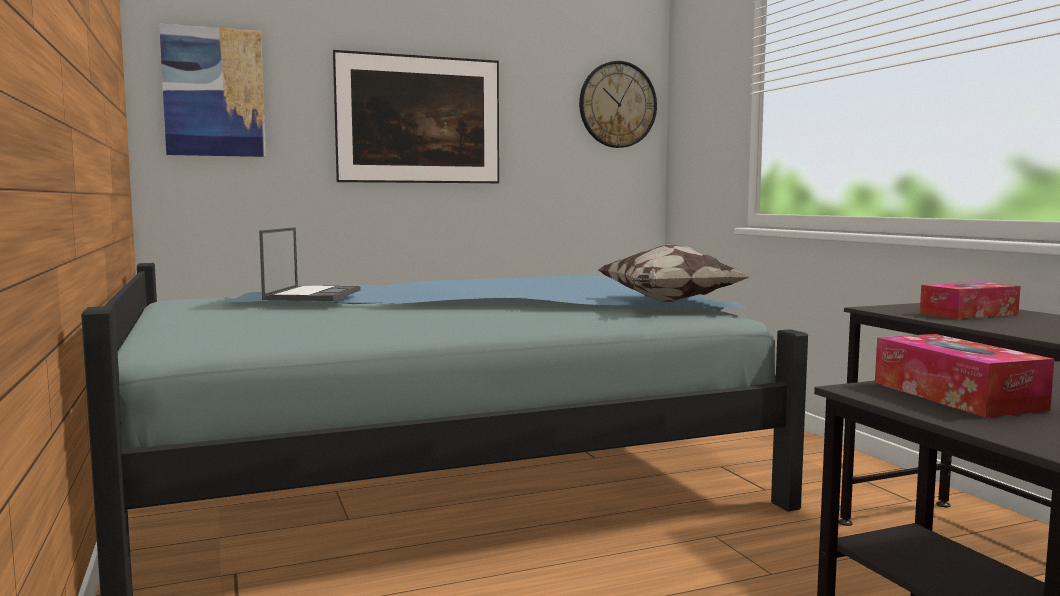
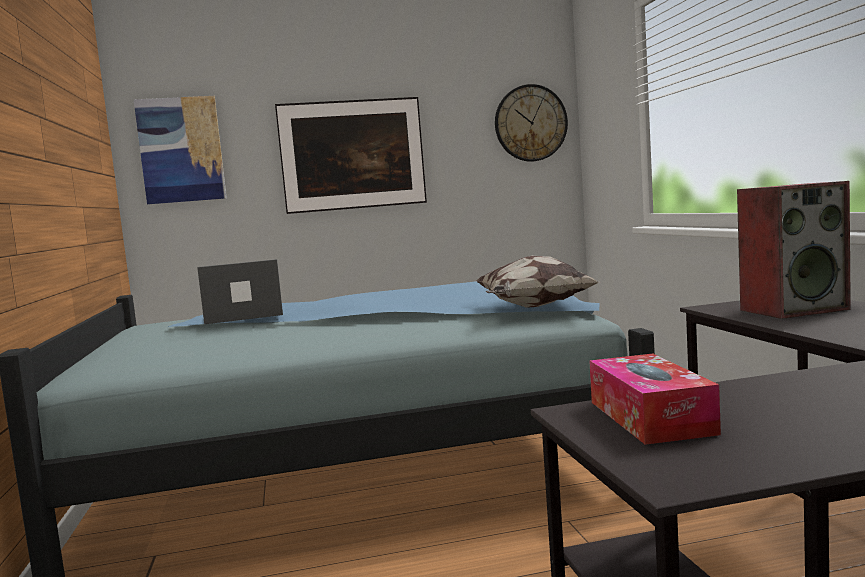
camera: 10 degrees right, 0 degrees up
(313, 295) = (242, 316): laptop -> laptop turned 120 degrees counterclockwise
(968, 313) = (793, 309): tissue box -> speaker

